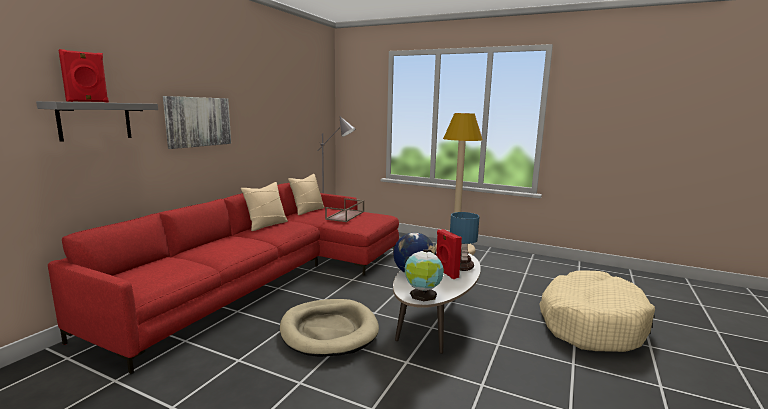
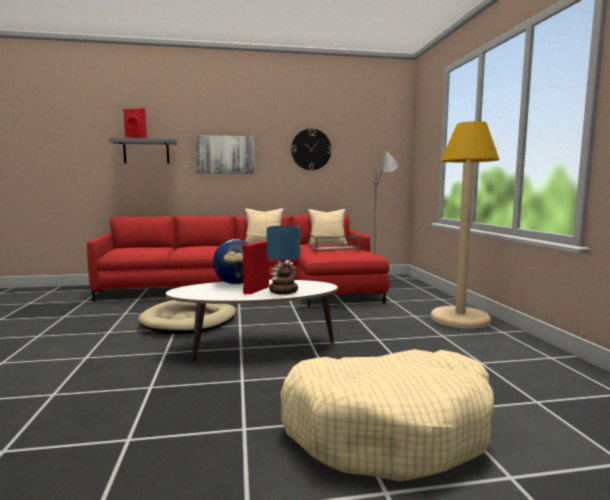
camera: 55 degrees right, 5 degrees down
(273, 113) = (311, 149): none -> wall clock
(423, 295) = (186, 292): globe -> none

